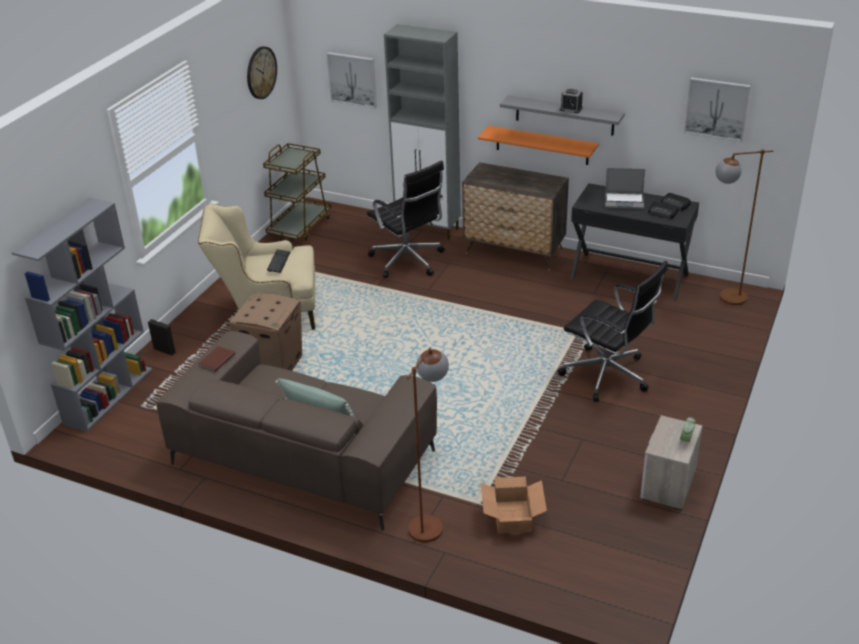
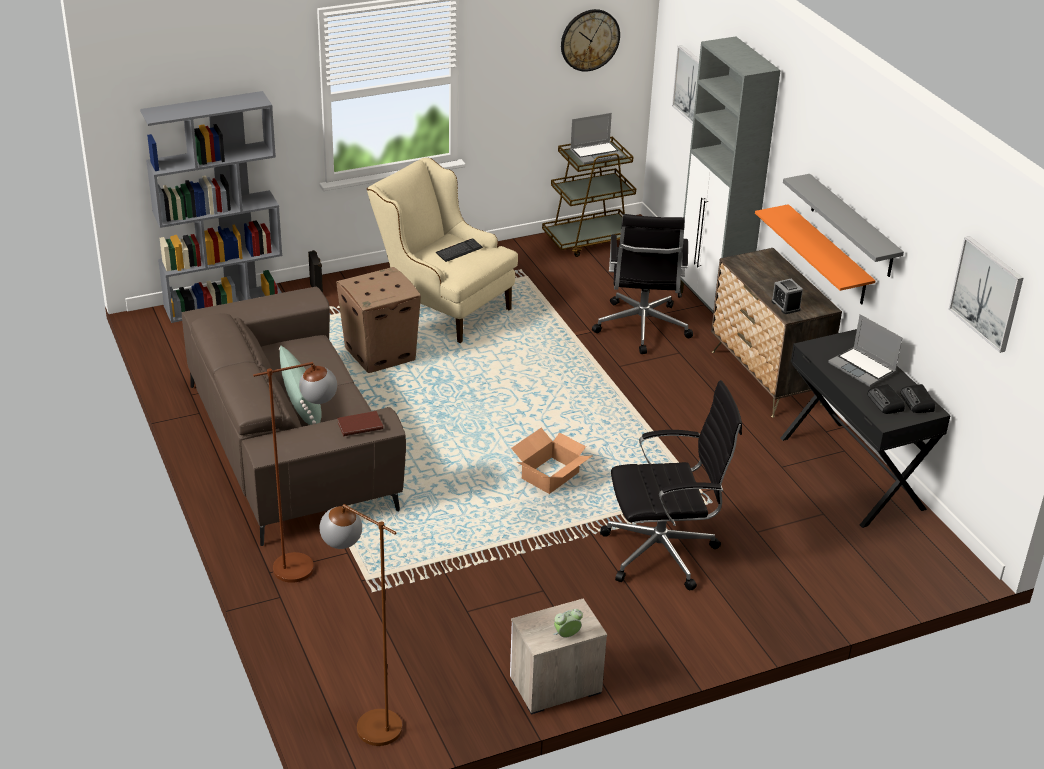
camera: 40 degrees right, 0 degrees up
(216, 360) = (267, 304): brown book -> brown book (359, 425)
(291, 158) = (596, 154): none -> laptop
(512, 517) = (375, 610): cardboard box -> cardboard box (549, 476)
(571, 109) = (849, 219): alarm clock -> alarm clock (785, 306)
(608, 376) = (663, 552): black office chair -> black office chair turned 90 degrees counterclockwise
(723, 298) = (923, 558): brown floor lamp -> brown floor lamp (366, 721)

